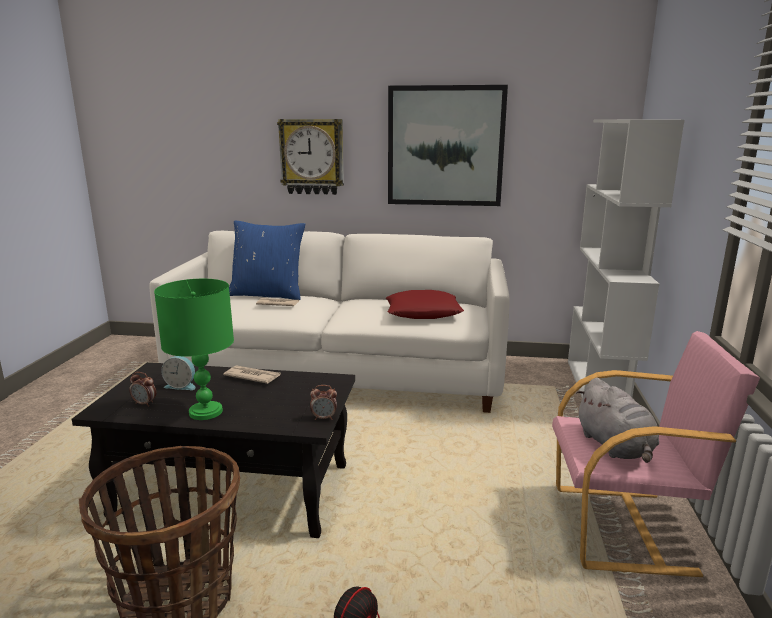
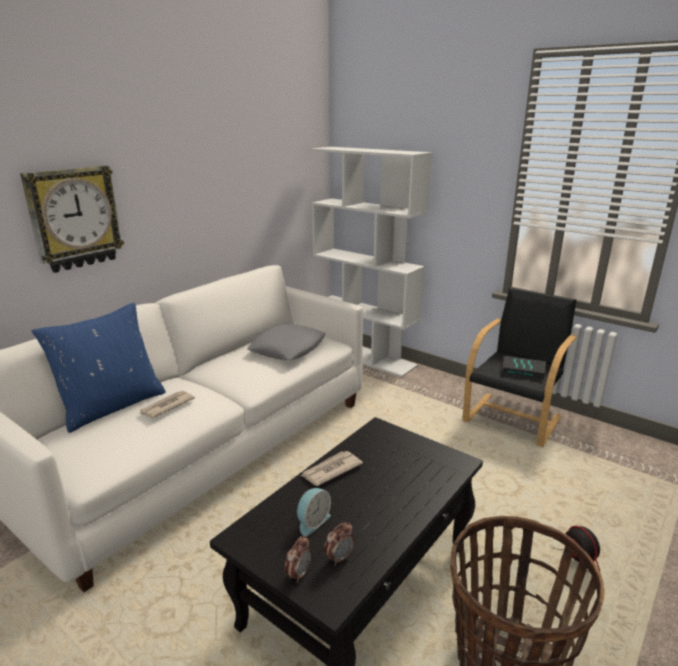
camera: 60 degrees left, 5 degrees up
(205, 412) = (393, 515): green table lamp -> none
(324, 418) = (448, 452): alarm clock -> alarm clock (298, 574)
(422, 312) = (288, 349): red pillow -> grey pillow
(445, 146) = (211, 184): picture -> none
(615, 447) = (523, 370): grey plush toy -> book
(625, 528) = (513, 418): pink armchair -> black armchair

